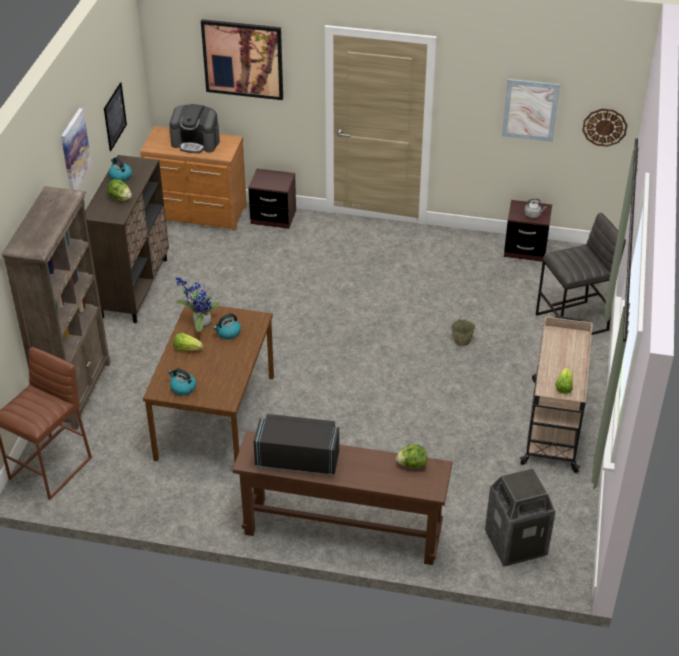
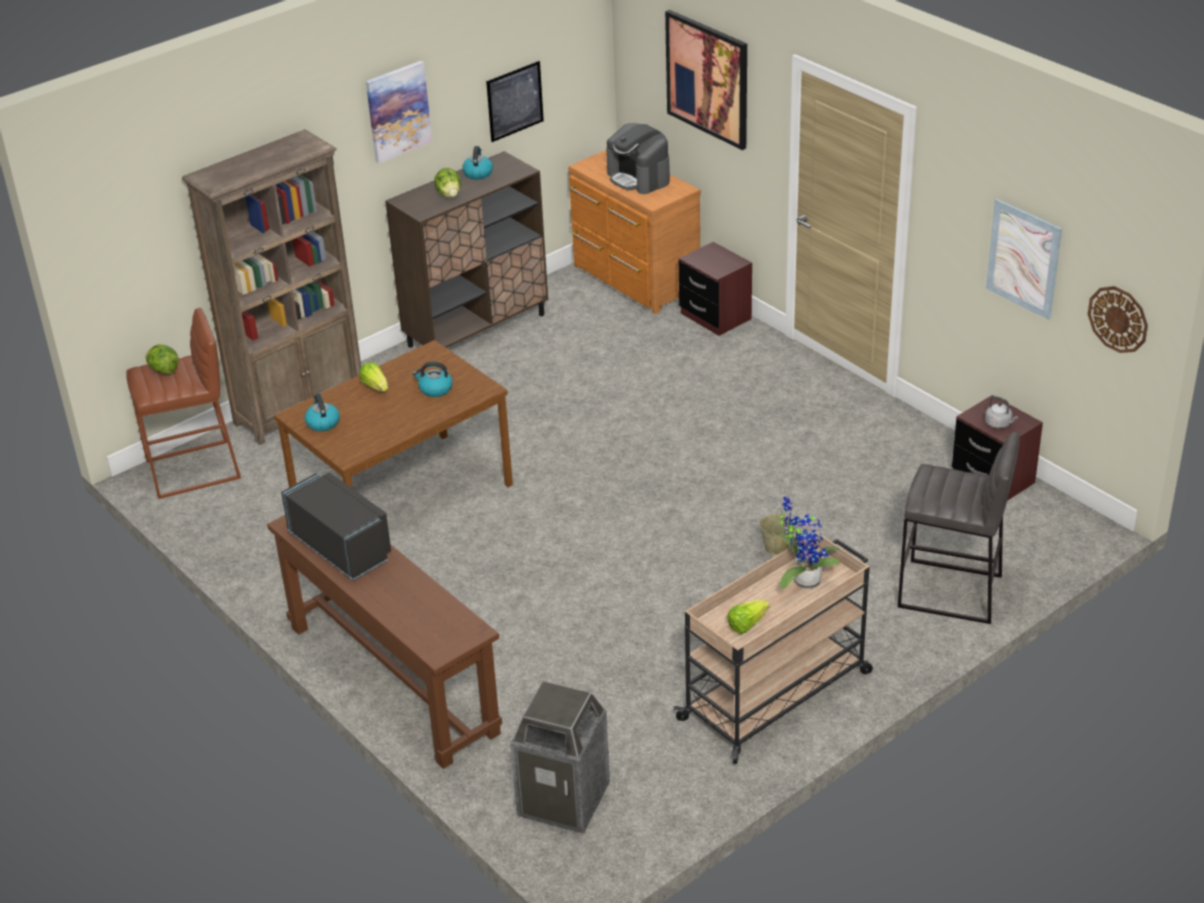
camera: 40 degrees right, 5 degrees down
(200, 323) = (419, 367): potted plant -> potted plant (803, 580)
(412, 464) = (450, 613): lettuce -> lettuce (163, 370)

